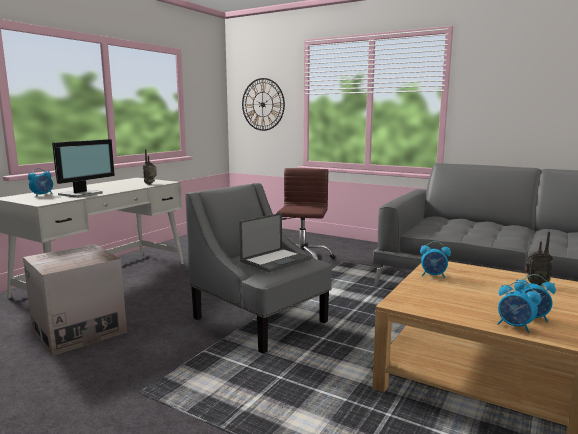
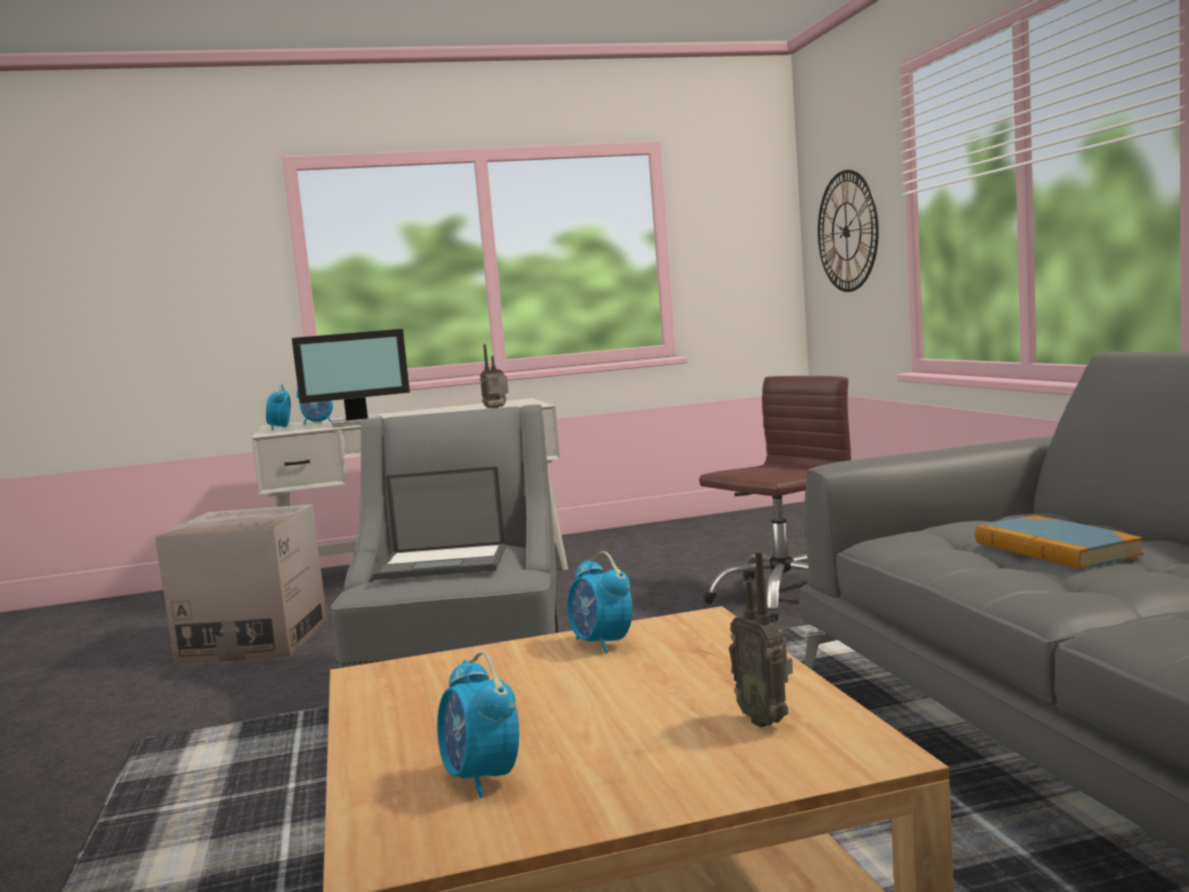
camera: 45 degrees right, 5 degrees down
(471, 226) = (1055, 548): none -> book
(515, 326) = (392, 780): alarm clock -> alarm clock (280, 428)

